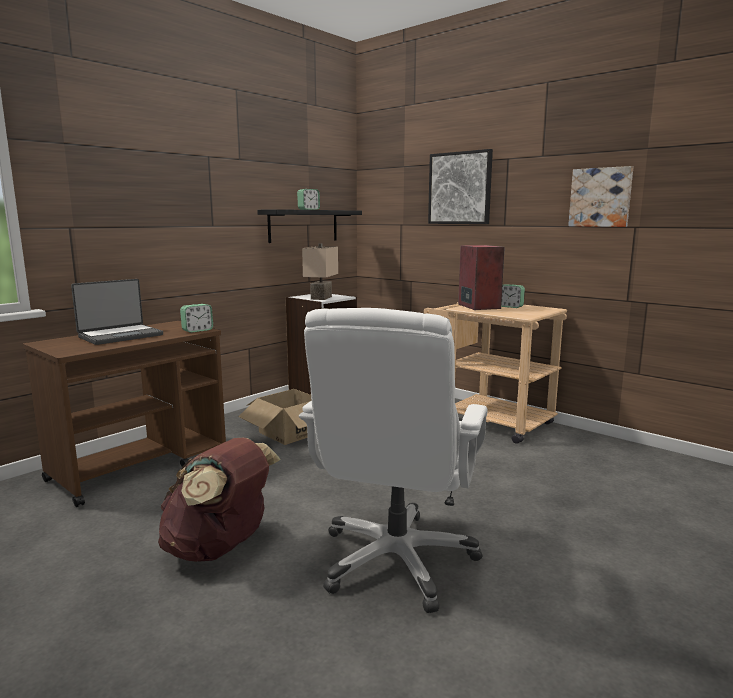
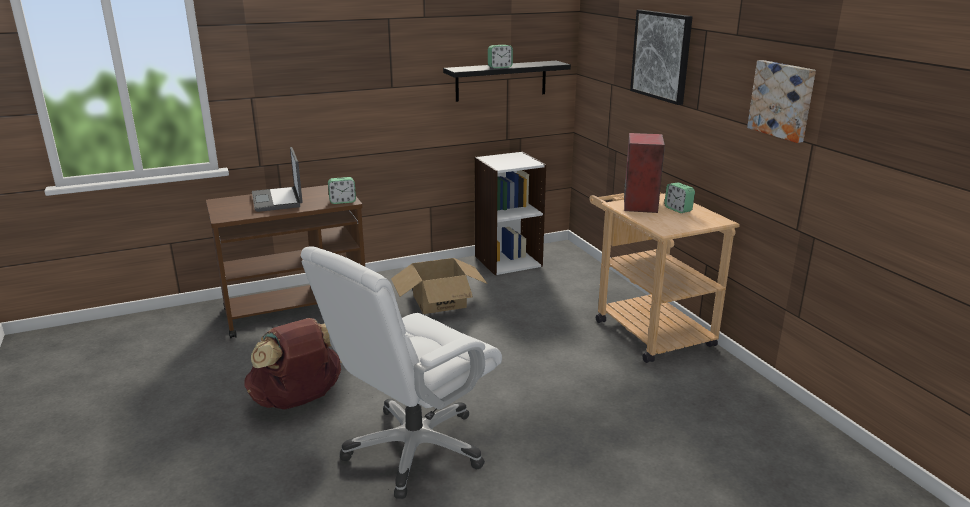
camera: 25 degrees right, 10 degrees up
(120, 336) = (278, 200): laptop -> laptop turned 90 degrees clockwise
(322, 298) = (506, 164): beige table lamp -> none

